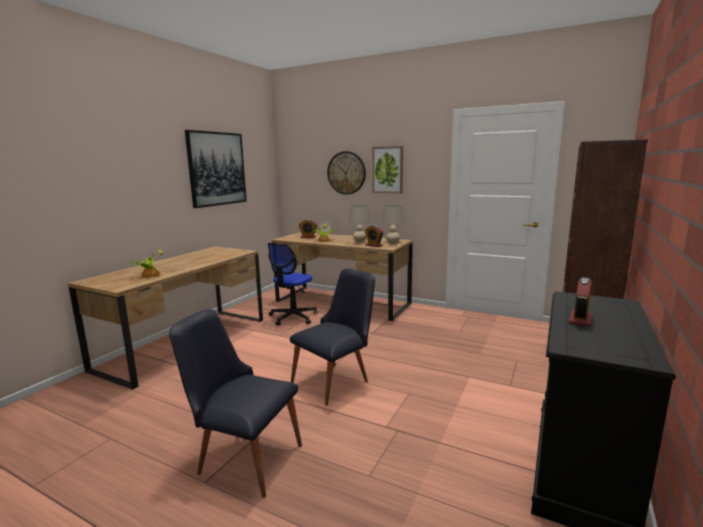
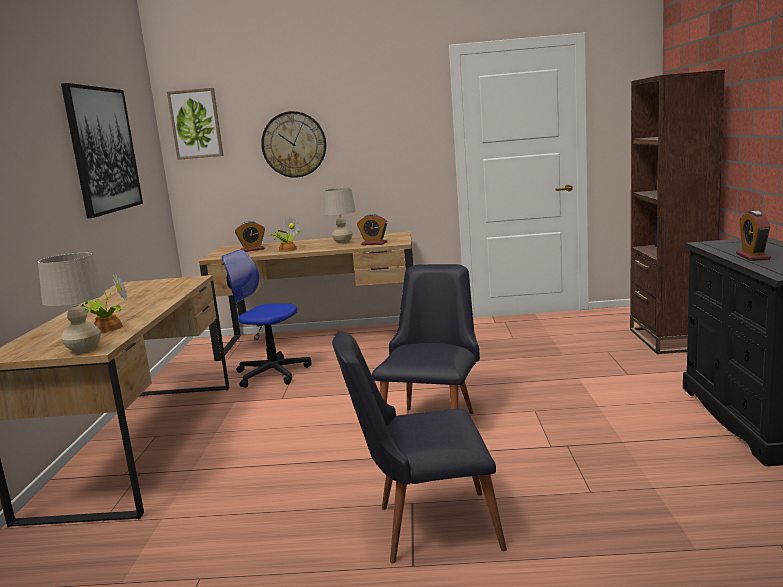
camera: 25 degrees left, 0 degrees up
(293, 317) = (272, 373): office chair -> office chair turned 105 degrees clockwise
(387, 170) = (361, 134): picture -> picture (196, 124)
(393, 243) = (392, 237): beige table lamp -> beige table lamp (84, 350)

